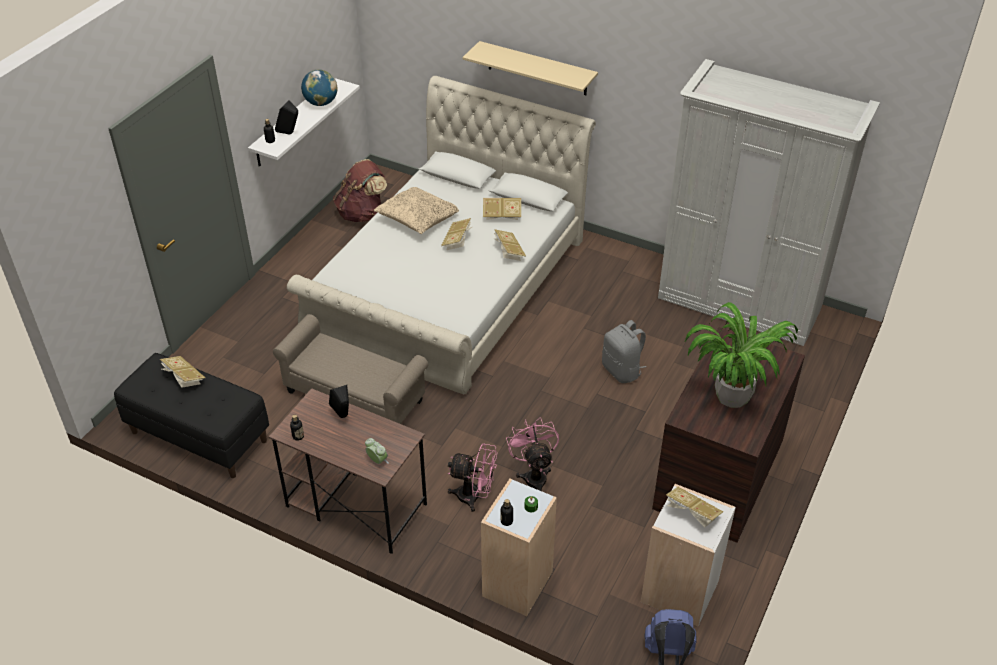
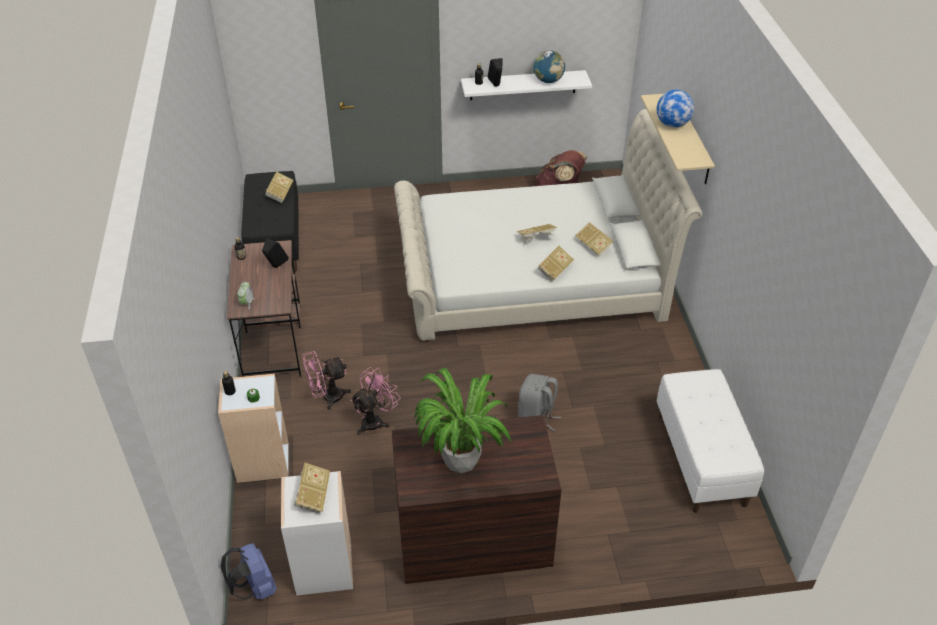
camera: 55 degrees right, 0 degrees up
(355, 396) = (372, 288): beige ottoman -> none
(417, 218) = (540, 207): beige pillow -> none
(474, 497) = (327, 398): pink fan -> pink fan turned 90 degrees clockwise
(522, 63) = (672, 124): none -> globe
(739, 303) = (702, 459): white wardrobe -> white bench

